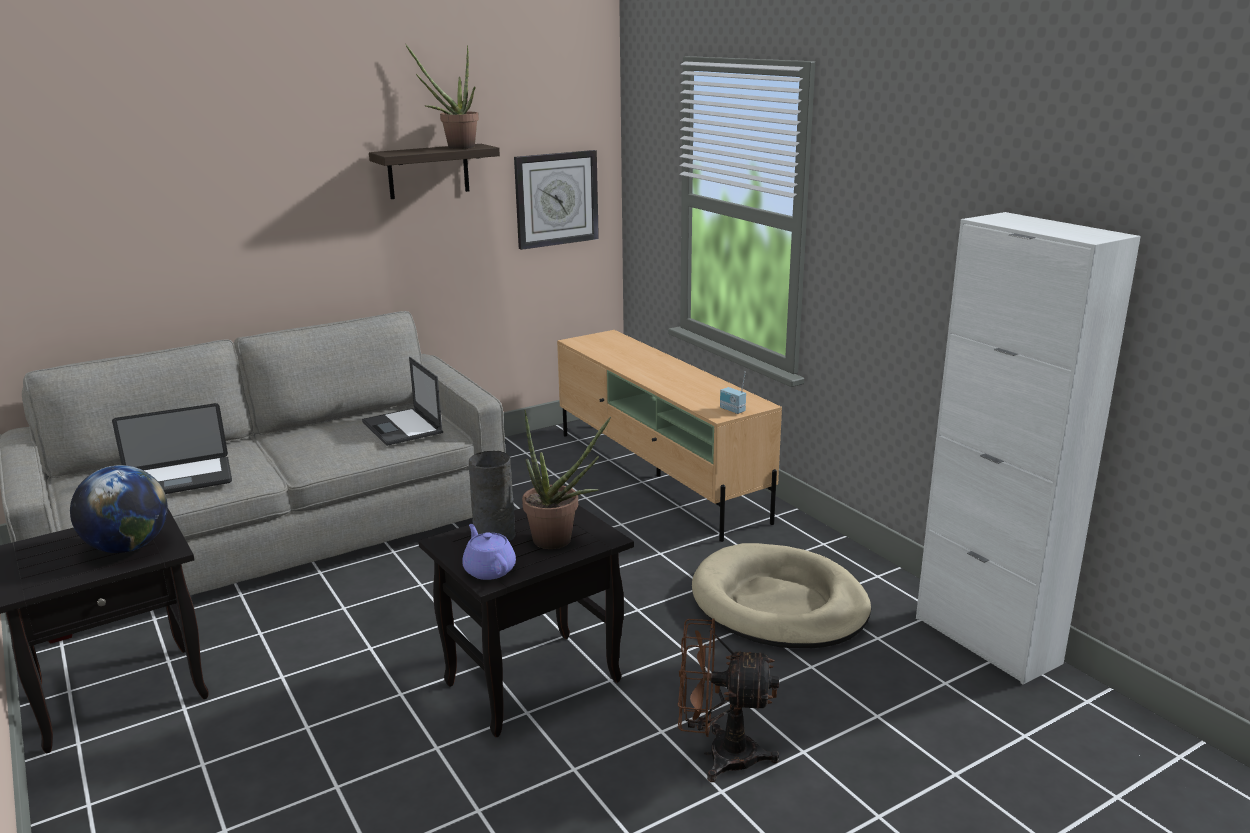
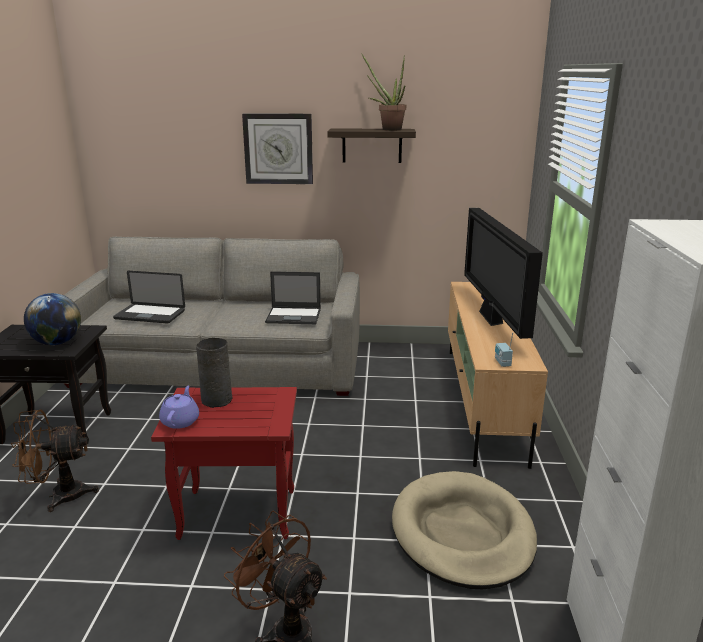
camera: 35 degrees right, 0 degrees up
(258, 767) = (59, 496): none -> brown fan
(403, 427) = (294, 316): laptop -> laptop turned 90 degrees counterclockwise
(531, 684) = (235, 514): black side table -> red side table
(556, 199) = (472, 176): wall clock -> wall clock (278, 149)
(560, 541) = (245, 418): potted plant -> none
(660, 371) = (491, 319): none -> television

